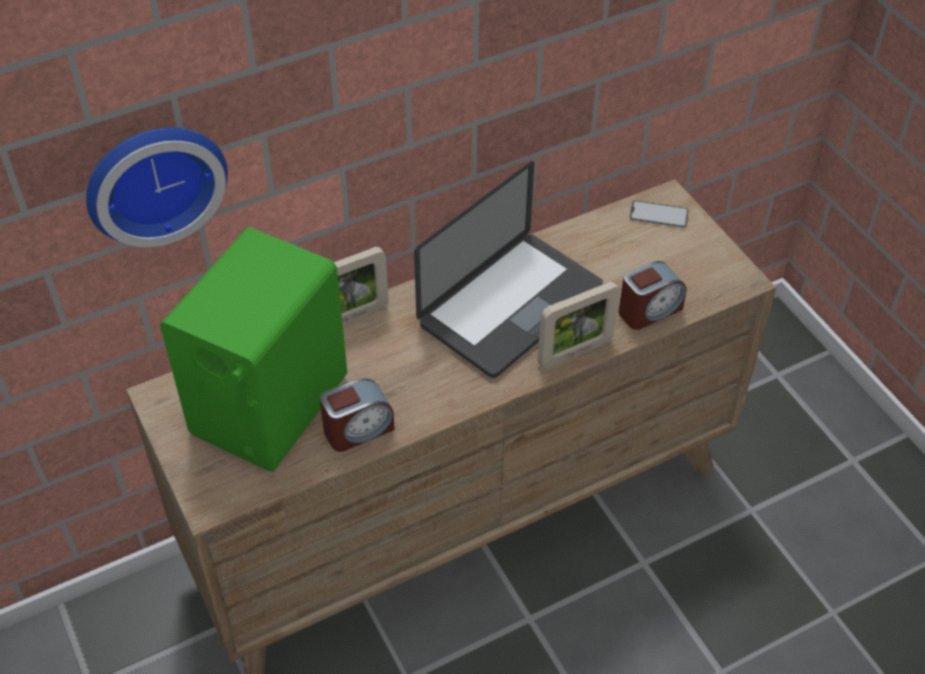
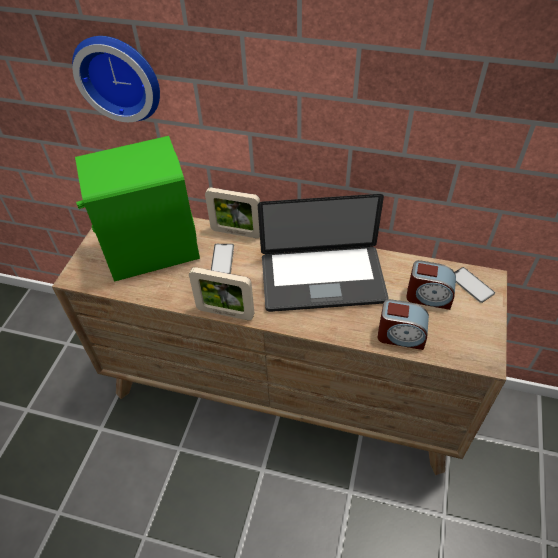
camera: 45 degrees right, 0 degrees up
(358, 429) = (174, 289): alarm clock -> alarm clock (428, 297)
(372, 358) = (222, 259): none -> phone
(575, 352) = (328, 329): picture frame -> picture frame (225, 313)

